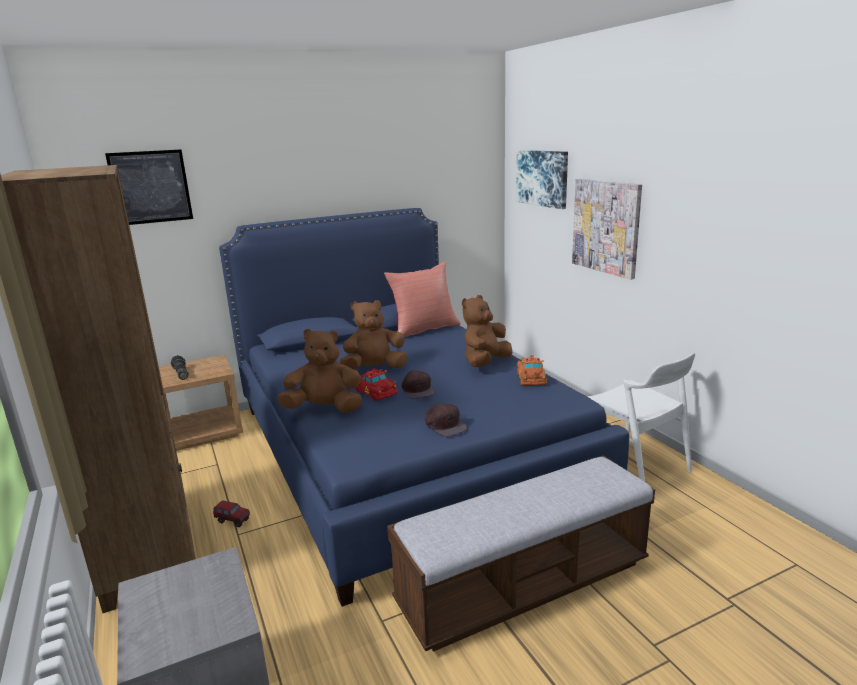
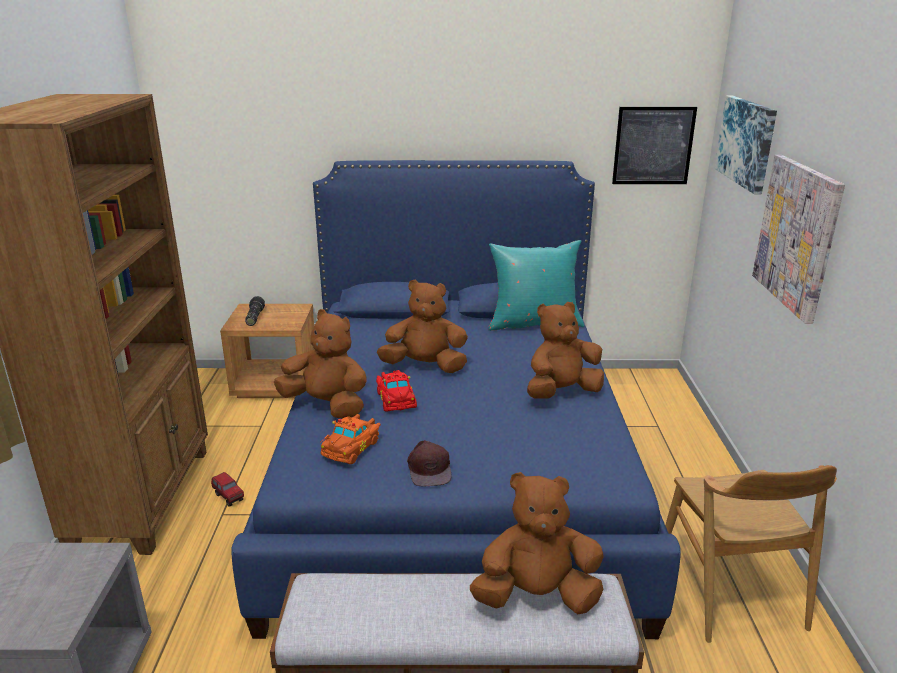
camera: 25 degrees right, 5 degrees up
(151, 187) = (248, 107): picture -> picture (653, 146)
(417, 389) = (445, 409): brown cap -> none
(424, 329) = (533, 323): red pillow -> turquoise pillow
(531, 378) = (598, 432): orange toy car -> orange toy car (352, 447)
(571, 480) = (536, 596): none -> brown plush toy
(634, 466) = (729, 592): white chair -> brown chair

